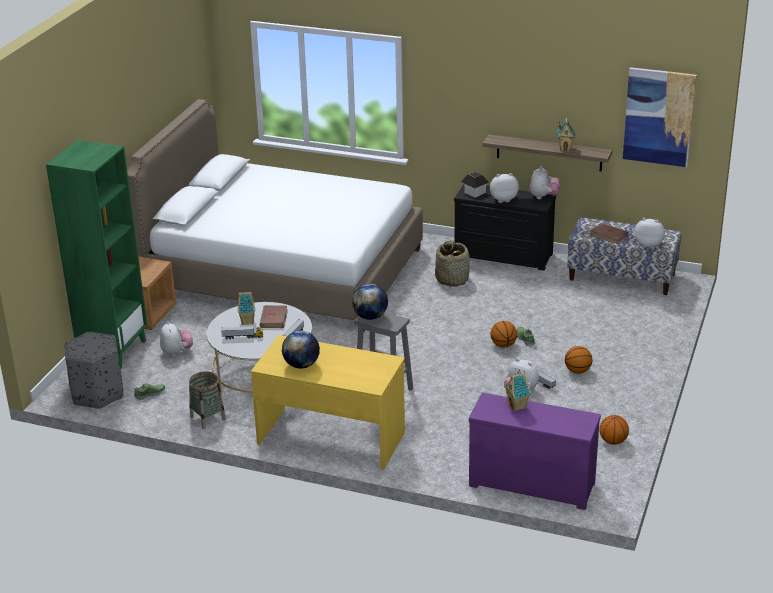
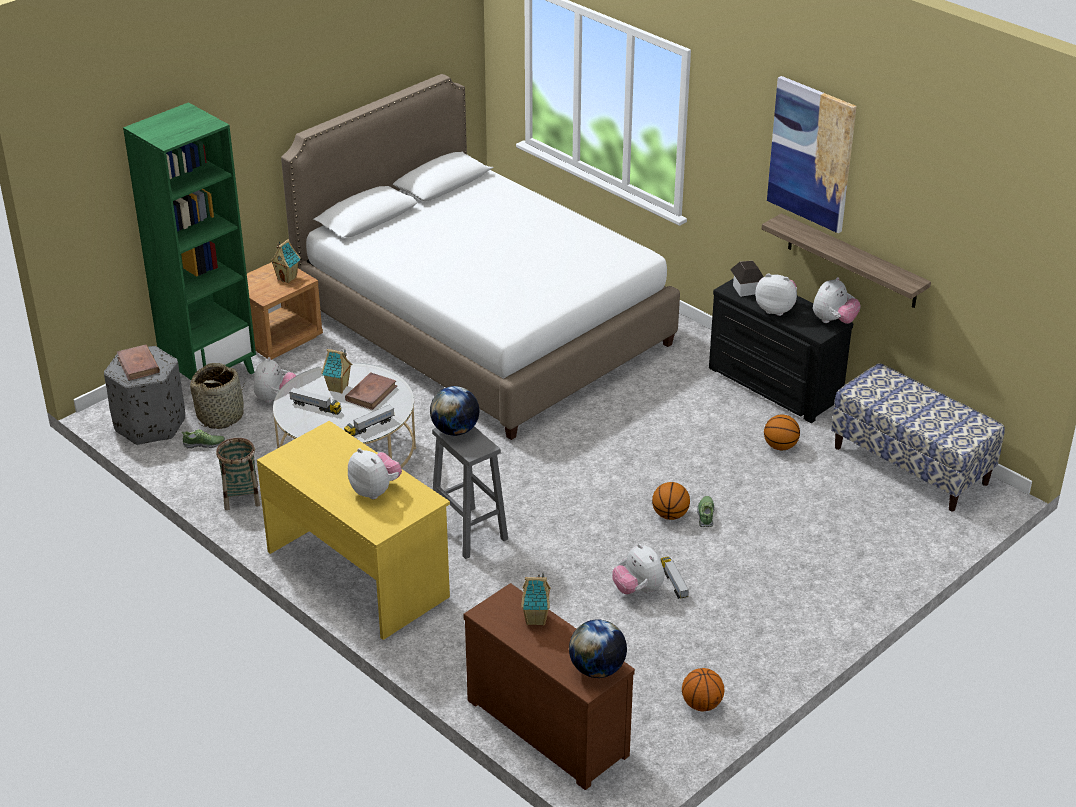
camera: 25 degrees right, 5 degrees up
(301, 365) = (320, 471): globe -> globe (597, 669)
(452, 279) = (680, 400): basket -> basket (221, 416)
(532, 482) = (550, 725): purple dresser -> brown dresser
(565, 148) = (866, 262): toy house -> toy house (287, 278)
(578, 371) = (737, 585): basketball -> basketball (780, 446)
(609, 235) = (895, 402): brown book -> brown book (138, 365)
(649, 244) = (940, 433): plush toy -> plush toy (375, 491)
(659, 116) = (996, 252): picture -> picture (811, 154)

